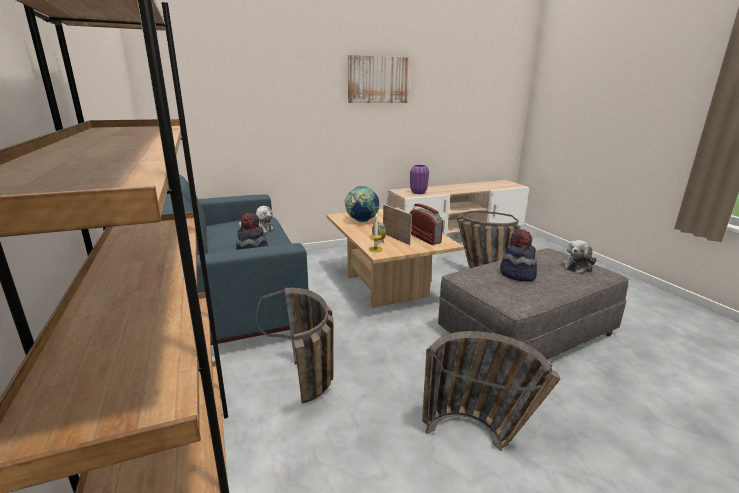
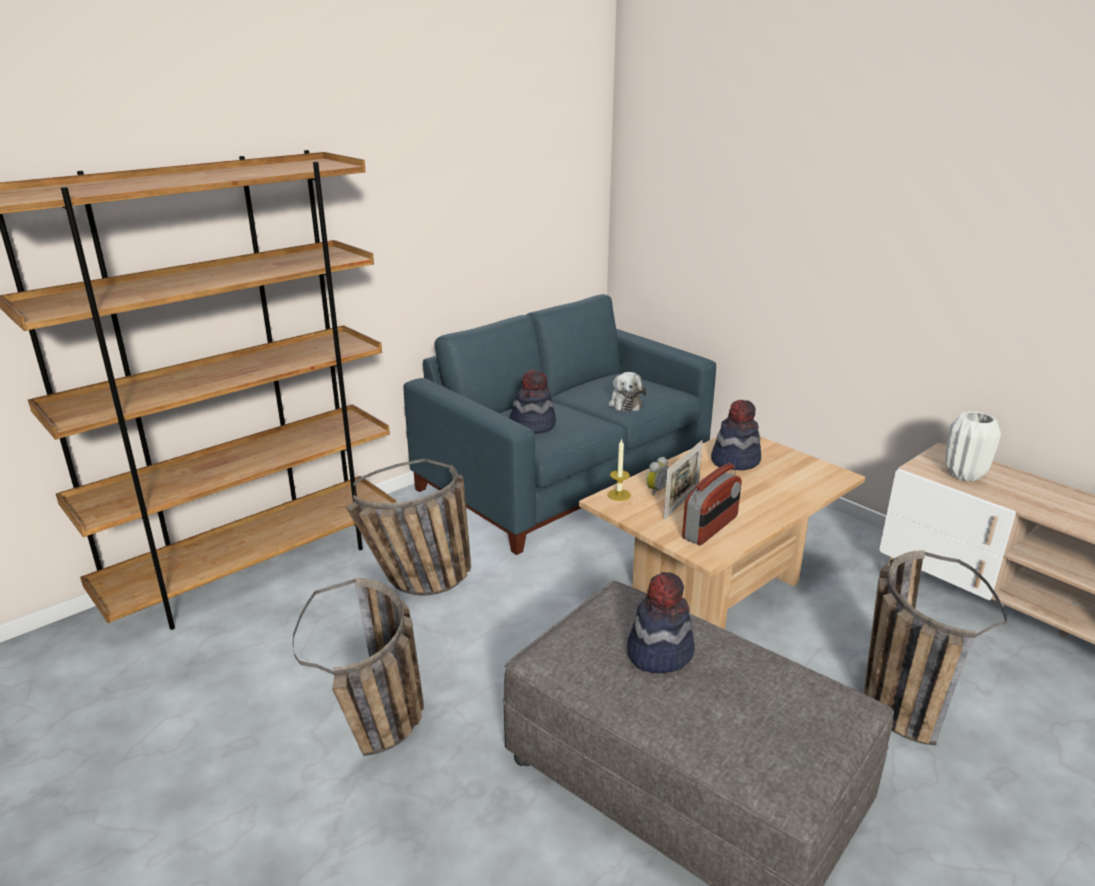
camera: 70 degrees right, 5 degrees up
(361, 221) = (735, 460): globe -> hat
(378, 80) = (962, 206): picture -> none
(418, 192) = (964, 475): purple vase -> white vase
(578, 267) = (775, 741): plush toy -> none

